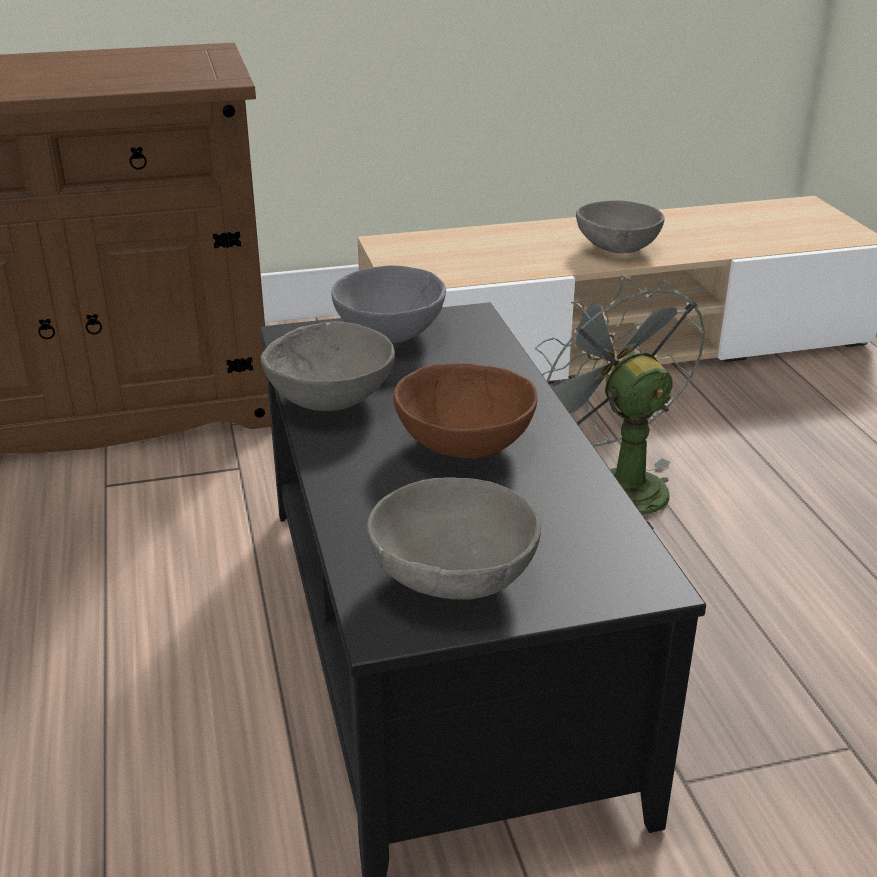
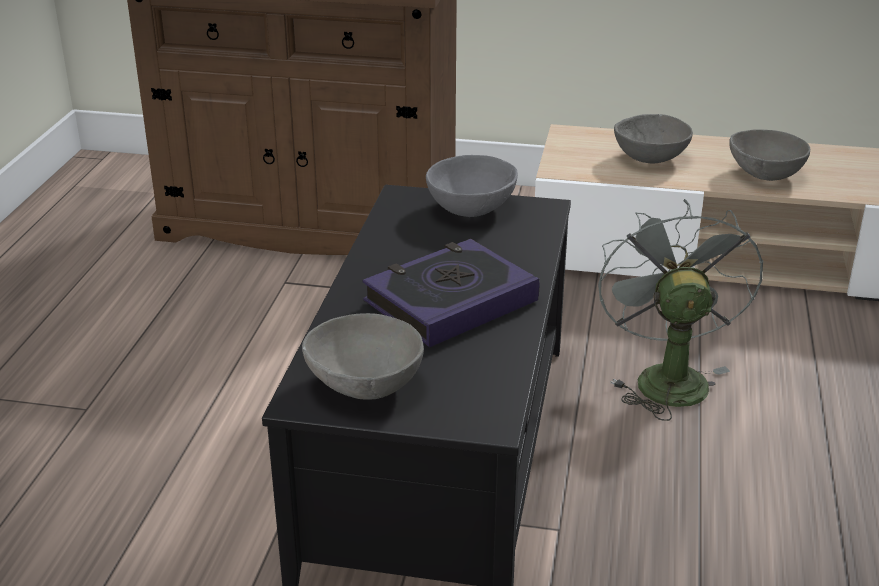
camera: 25 degrees right, 0 degrees up
(330, 401) = (387, 249): grey bowl -> grey bowl (650, 159)
(462, 445) = (450, 301): brown bowl -> book

